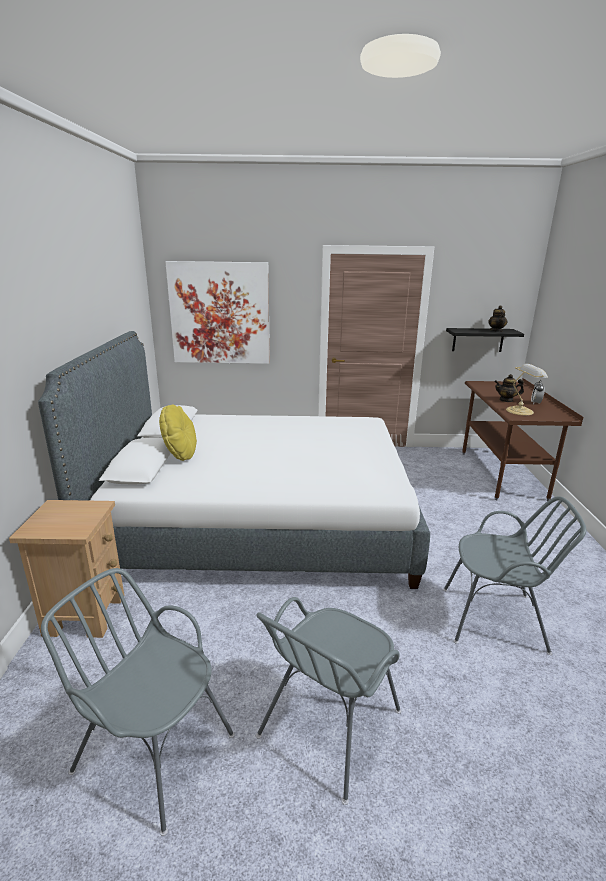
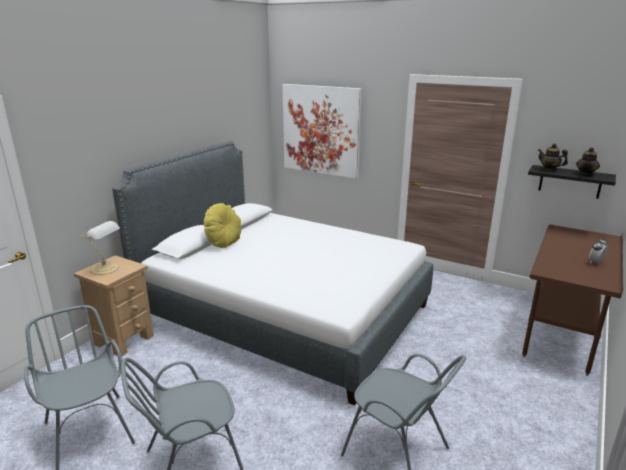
camera: 30 degrees right, 0 degrees up
(506, 400) = (563, 253): teapot -> teapot (549, 170)
(521, 411) = (561, 267): table lamp -> table lamp (106, 269)

